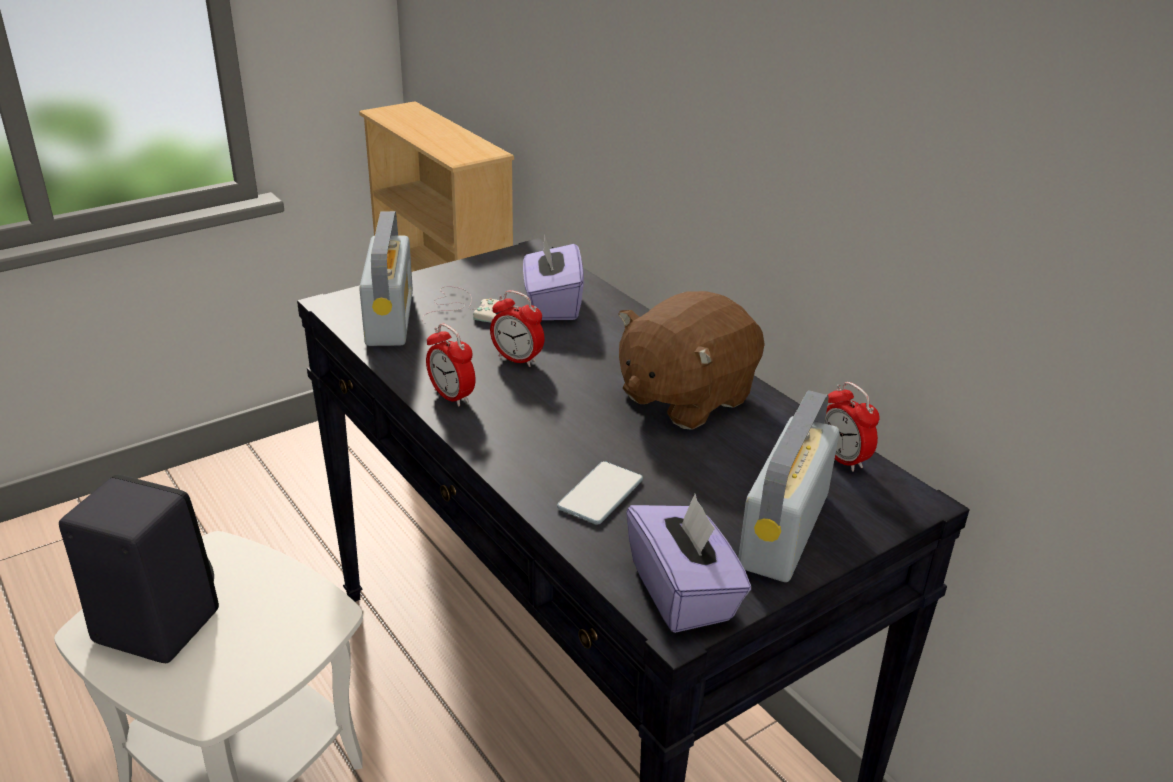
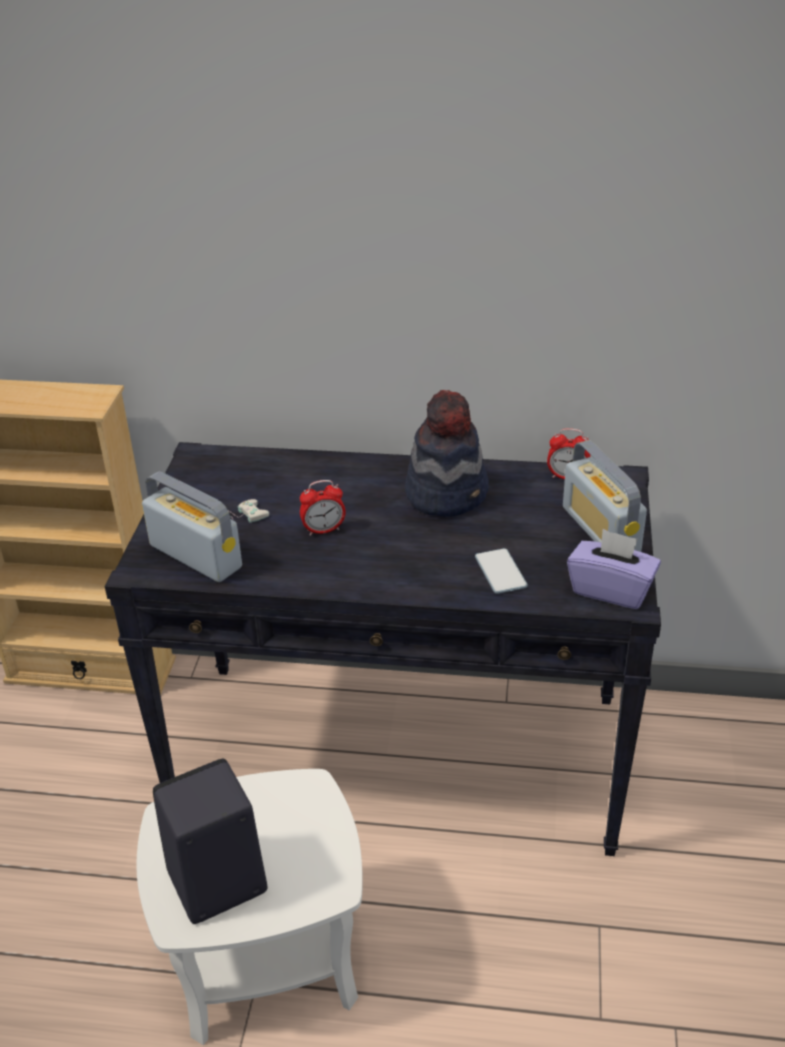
camera: 45 degrees left, 5 degrees up
(451, 396) = (331, 576): alarm clock -> none
(552, 305) = (277, 483): purple tissue box -> none
(684, 397) = (447, 493): brown plush toy -> hat

